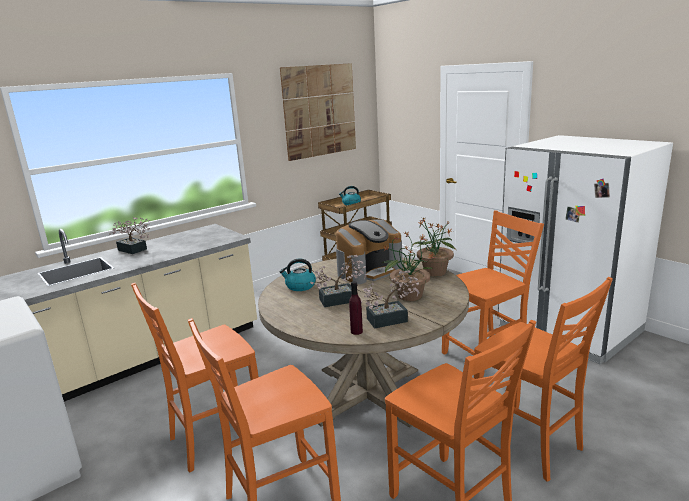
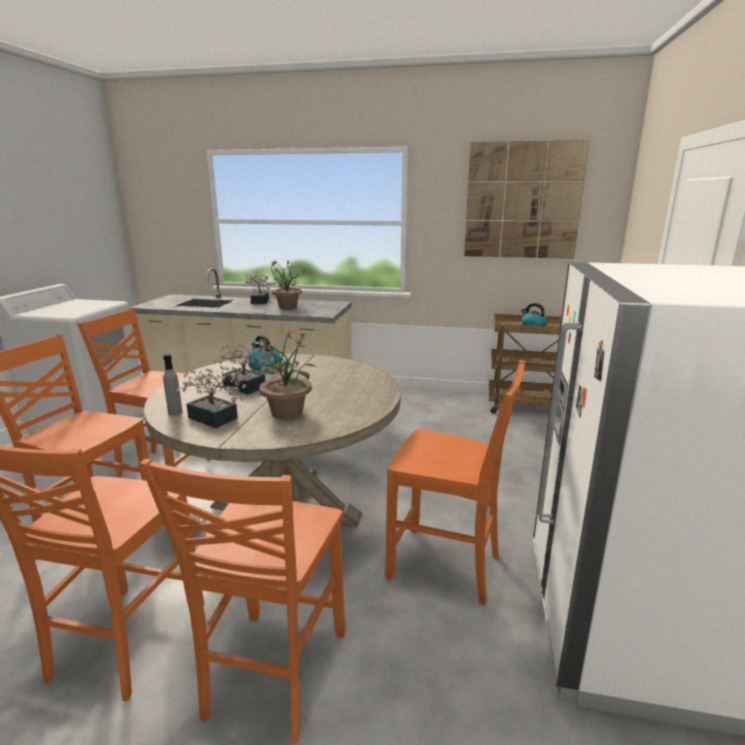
camera: 50 degrees right, 0 degrees up
(356, 331) = (175, 412): purple bottle -> grey bottle
(369, 270) = (336, 379): coffee machine -> none
(434, 272) = (372, 408): potted plant -> potted plant (287, 307)

